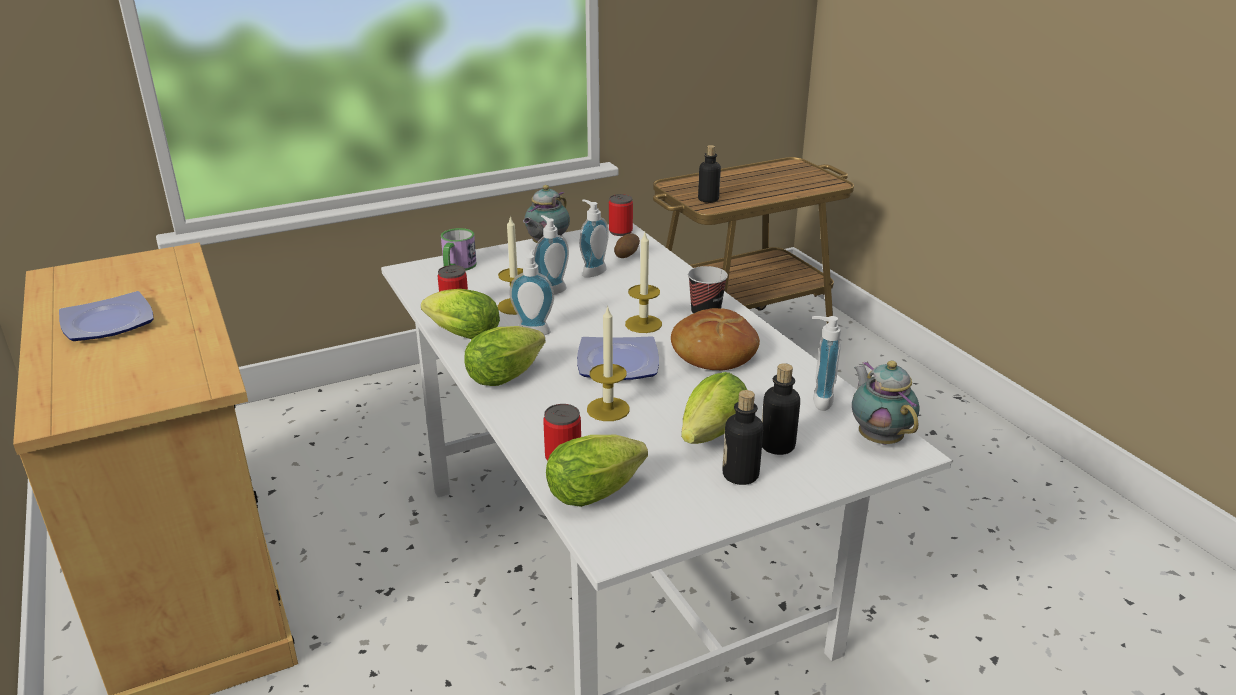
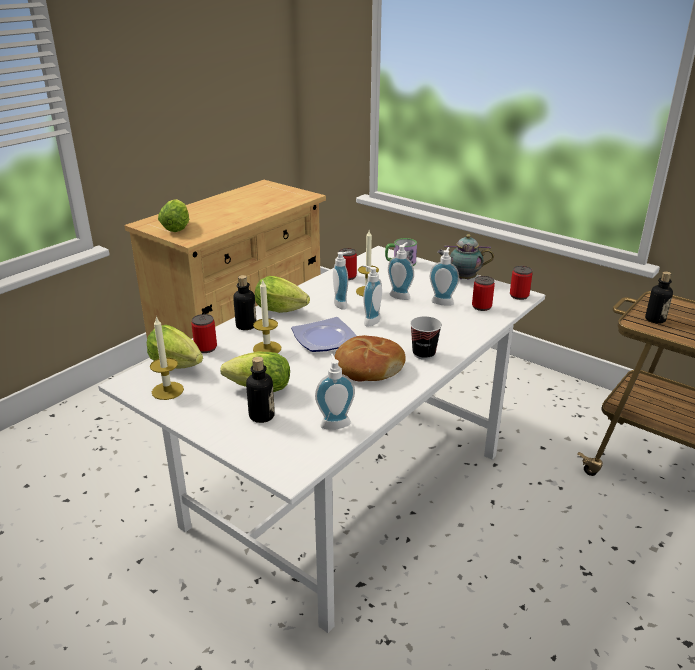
camera: 65 degrees right, 0 degrees up
(110, 323) = (229, 206): plate -> none
(459, 335) = (317, 286): lettuce -> lettuce (177, 227)
(597, 324) = (369, 321): none -> soap dispenser
(626, 256) = (481, 306): potato -> can
(643, 324) = (385, 335): candle -> candle (167, 391)
(740, 475) = (219, 408): bottle -> bottle (246, 326)
(878, 438) = (299, 457): teapot -> none

